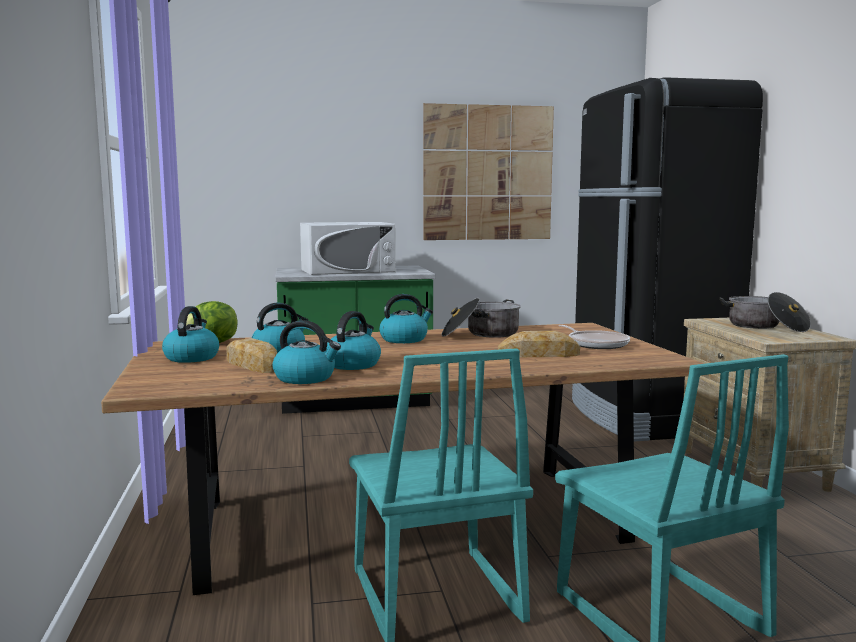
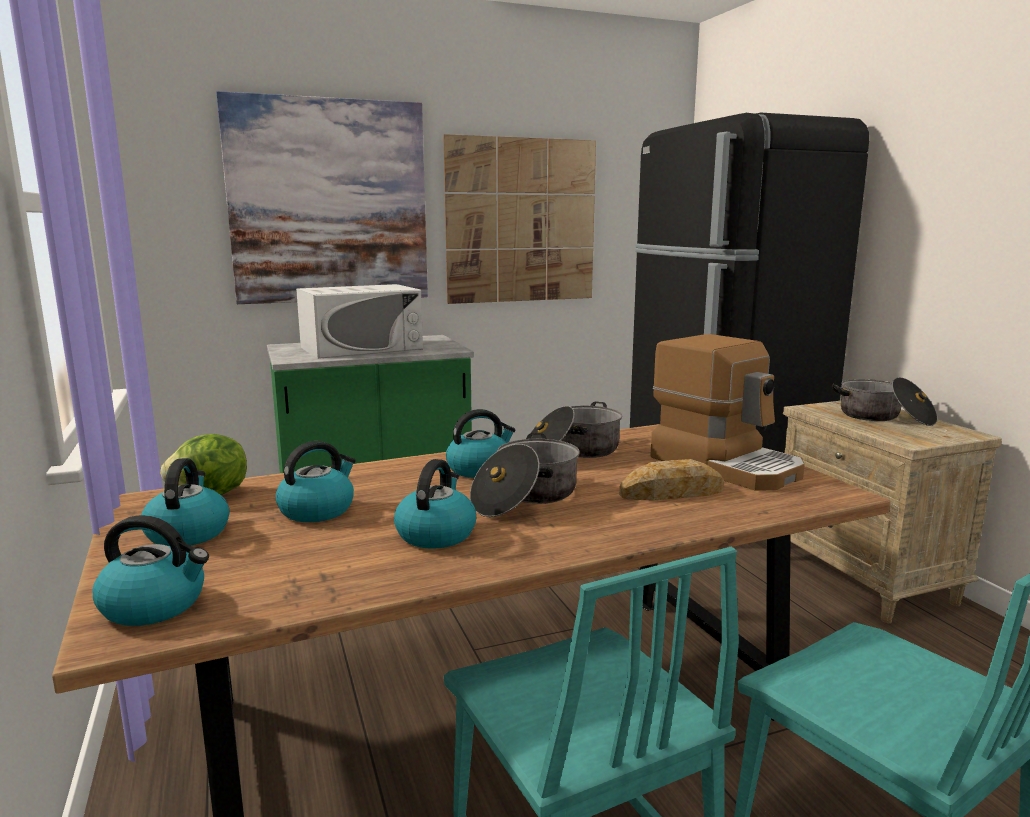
camera: 10 degrees left, 5 degrees up
(252, 364) = (286, 545): bread -> none
(306, 378) = (381, 576): kettle -> kettle (155, 605)
(330, 157) = (329, 202): none -> picture
(427, 352) = (525, 497): none -> cooking pot
(596, 344) = (726, 465): frying pan -> coffee machine

